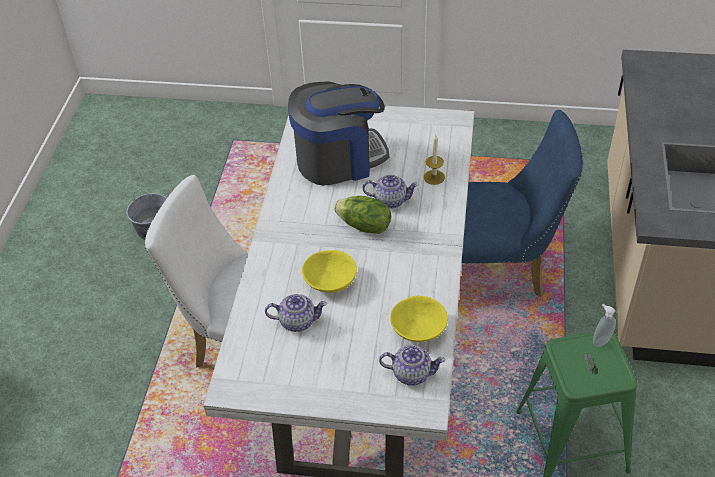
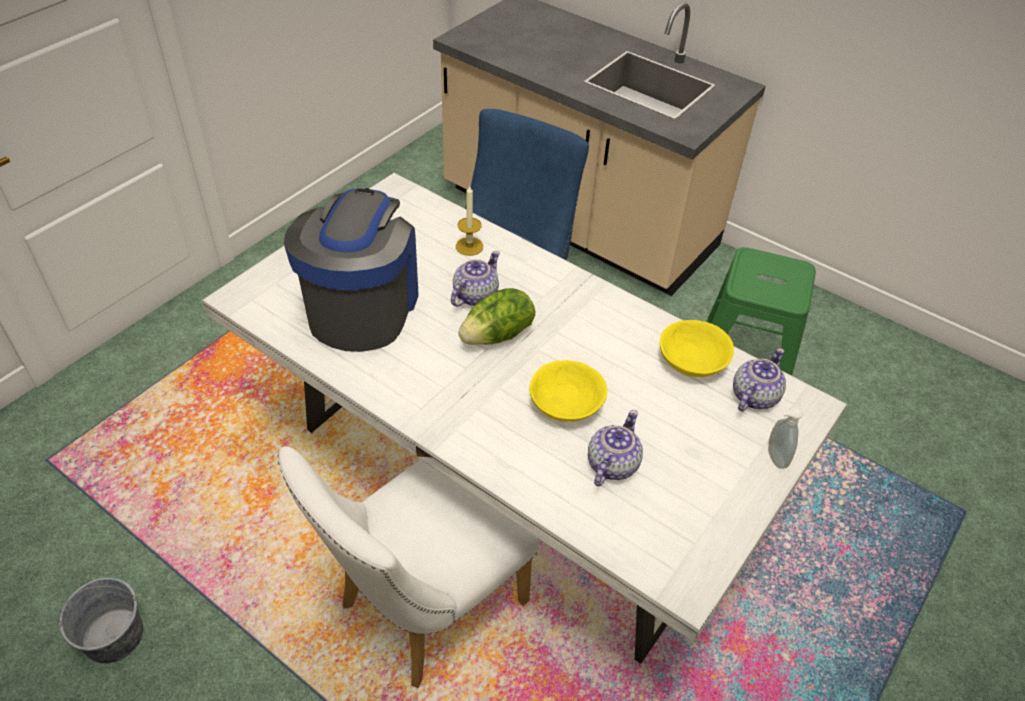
camera: 65 degrees left, 0 degrees up
(600, 340) = (749, 259): soap dispenser -> soap dispenser (774, 458)

